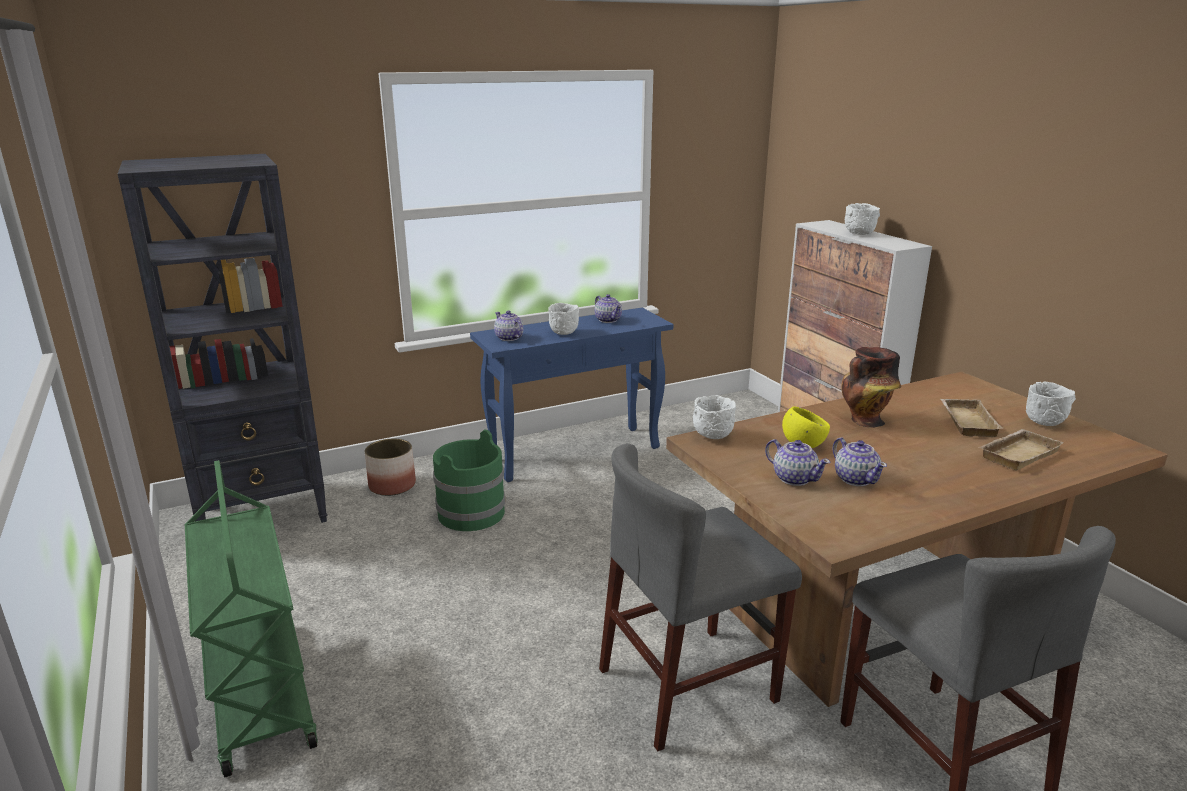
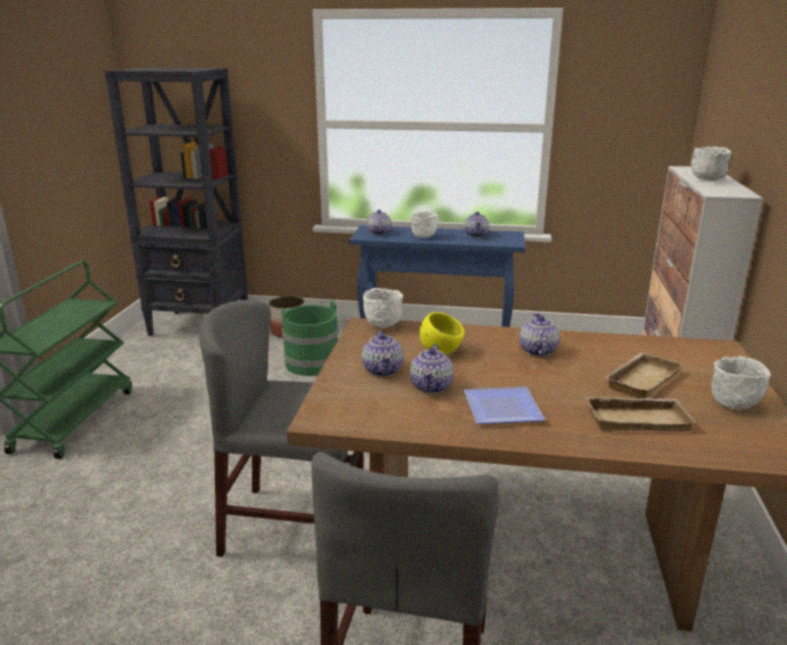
camera: 35 degrees right, 0 degrees up
(866, 421) = (537, 351): vase -> teapot
(934, 480) = (500, 410): none -> plate

